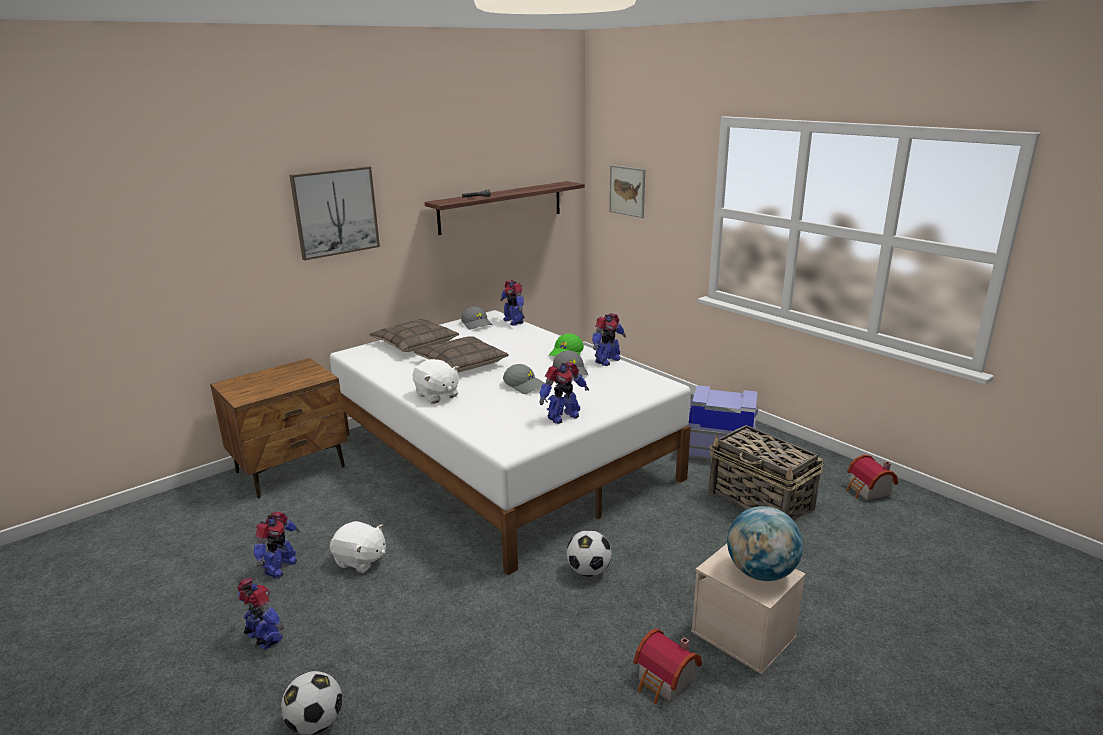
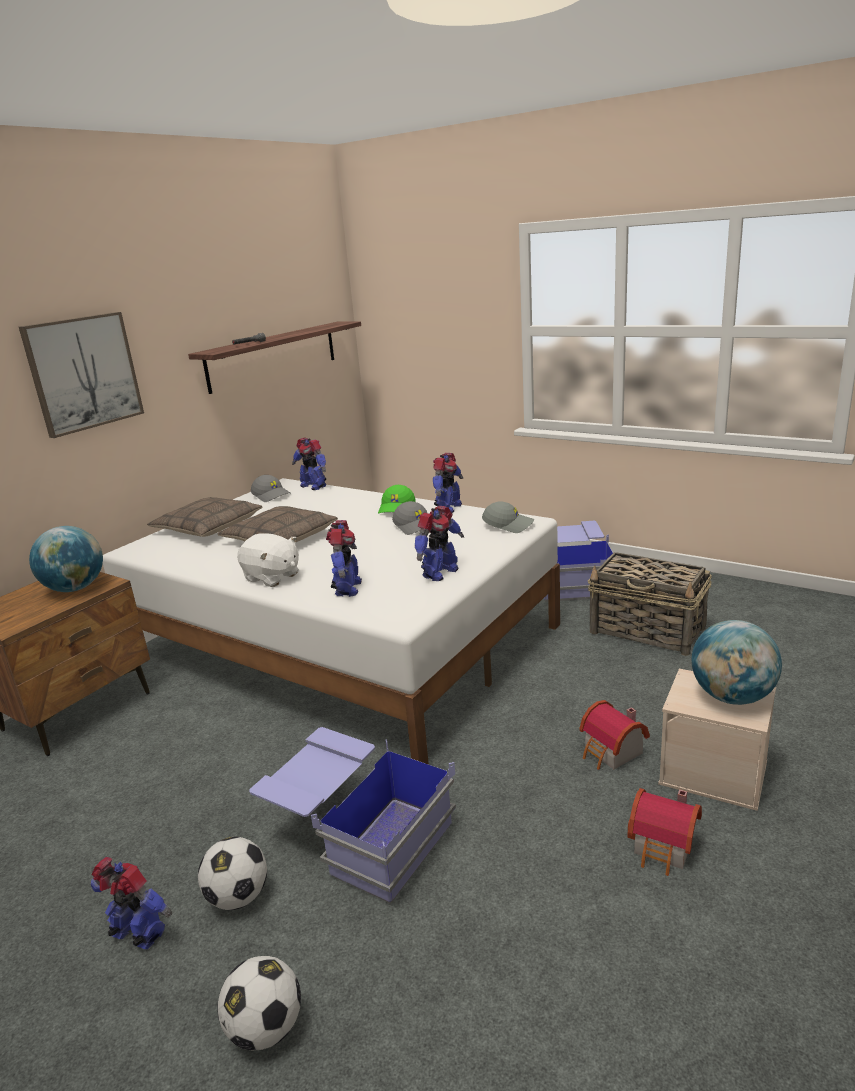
camera: 15 degrees left, 0 degrees up
(280, 567) = (118, 836): toy robot -> toy robot (347, 588)
(299, 377) = (75, 588): none -> globe
(360, 561) = (226, 801): white plush toy -> none
(439, 609) = (358, 835): none -> blue storage box
(525, 385) = (372, 548): grey cap -> grey cap (508, 525)
(589, 571) = (510, 745): football -> football (238, 897)
(627, 191) = (411, 324): picture -> none
(868, 491) = (743, 599): toy house -> toy house (612, 753)

